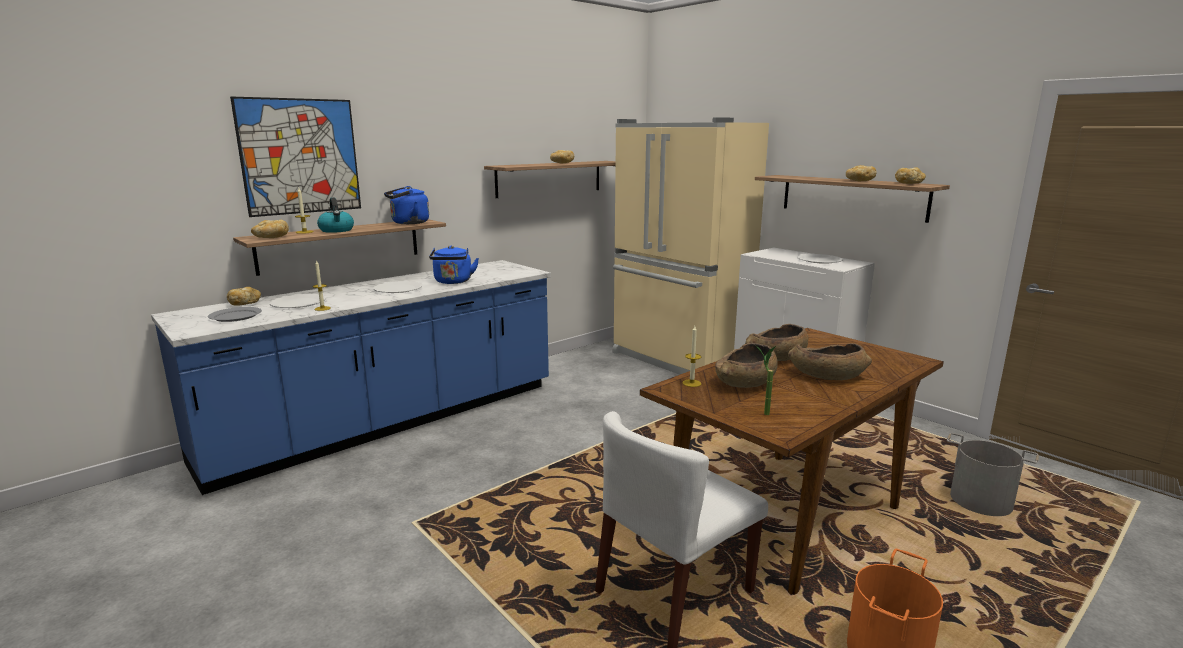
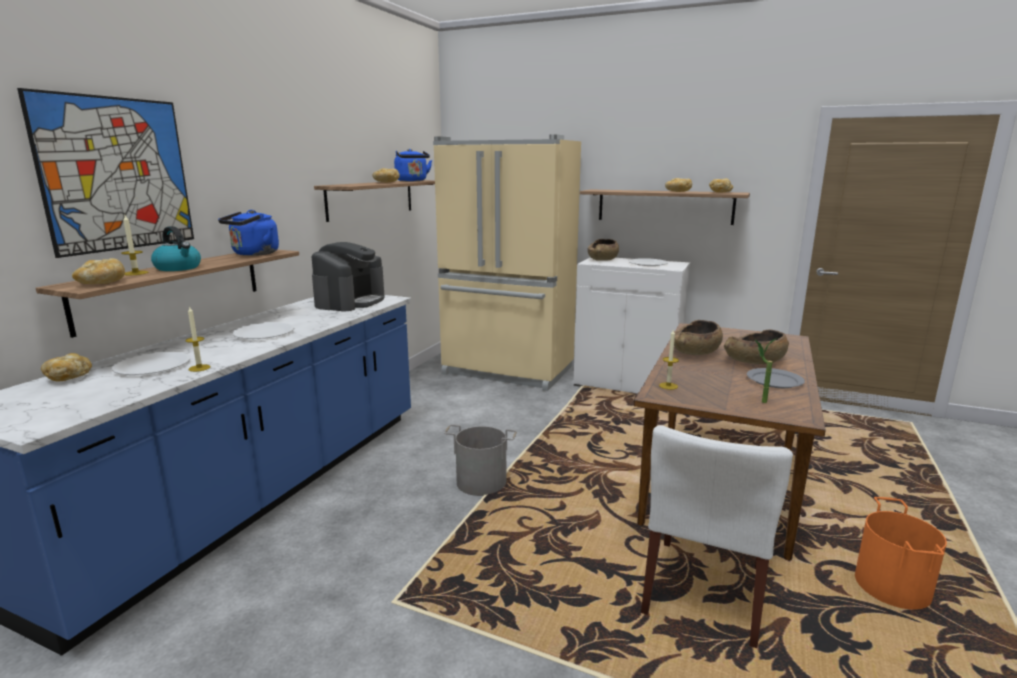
camera: 25 degrees left, 0 degrees up
(235, 316) = (80, 395): grey plate -> grey plate (774, 380)
(453, 282) = (320, 318): blue kettle -> blue kettle (412, 181)
(496, 271) = (350, 302): none -> coffee machine
(745, 382) = (707, 377): brown bowl -> brown bowl (603, 259)
(980, 501) = (830, 445): grey bucket -> grey bucket (481, 481)

